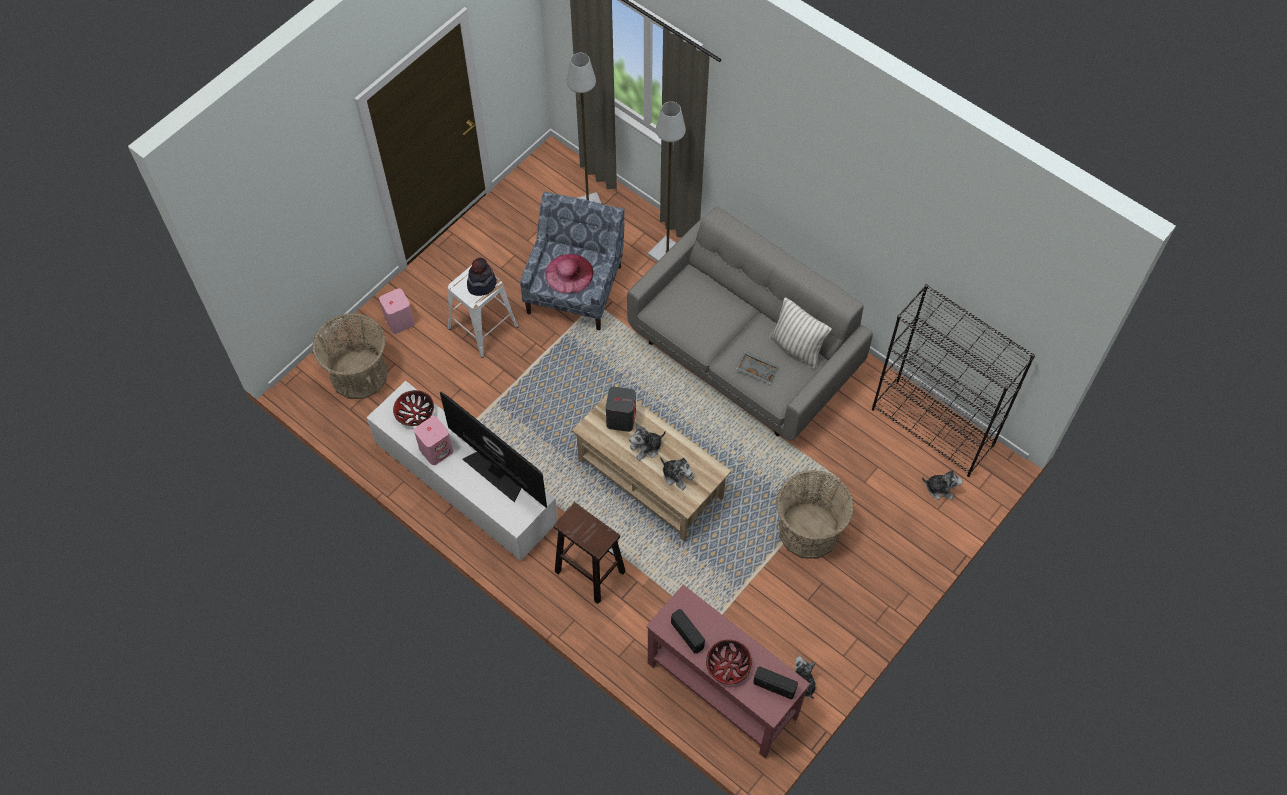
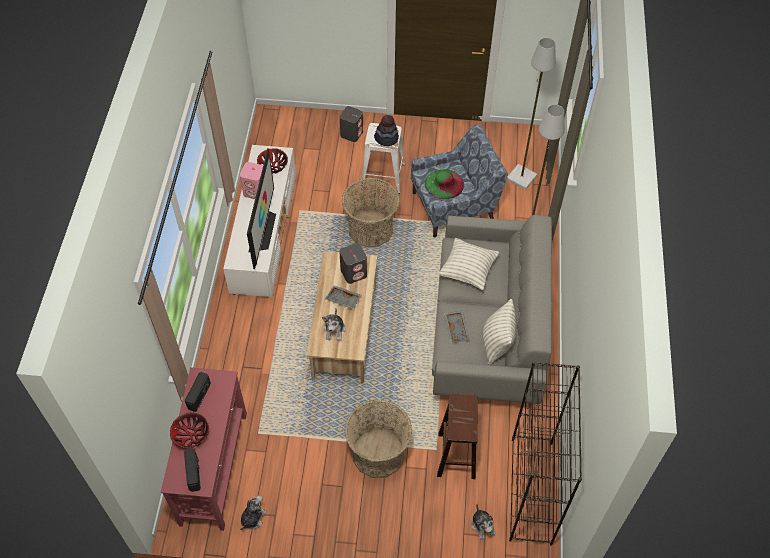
camera: 55 degrees right, 5 degrees down
(359, 374) = (298, 137): basket -> basket (371, 229)
(399, 321) = (351, 133): pink speaker -> grey speaker
(569, 273) = (444, 184): pink hat -> green hat
(589, 571) = (249, 336): brown stool -> brown stool (456, 454)
(646, 448) = (343, 300): plush toy -> grey tray
(698, 318) = (468, 271): none -> pillow

